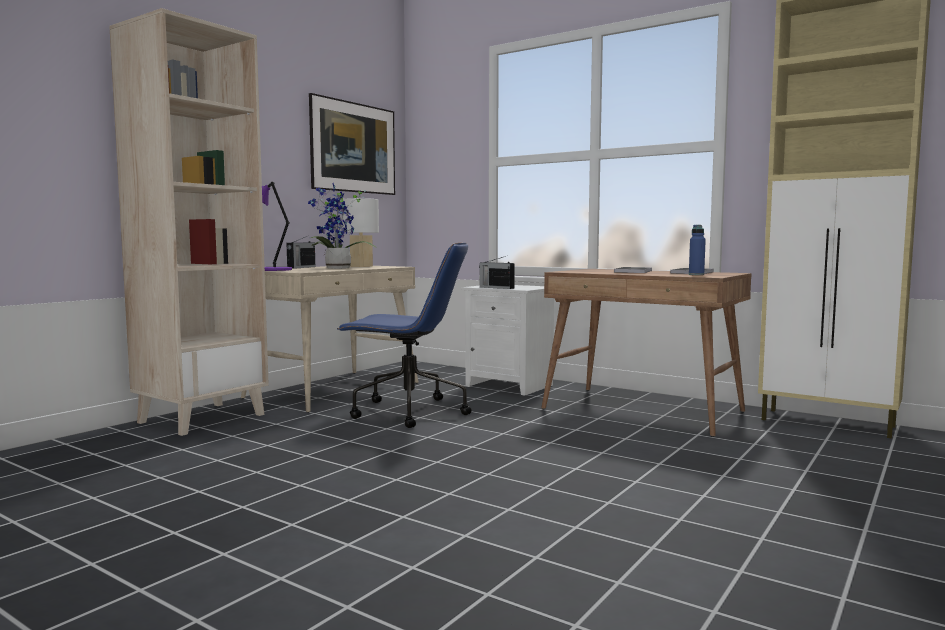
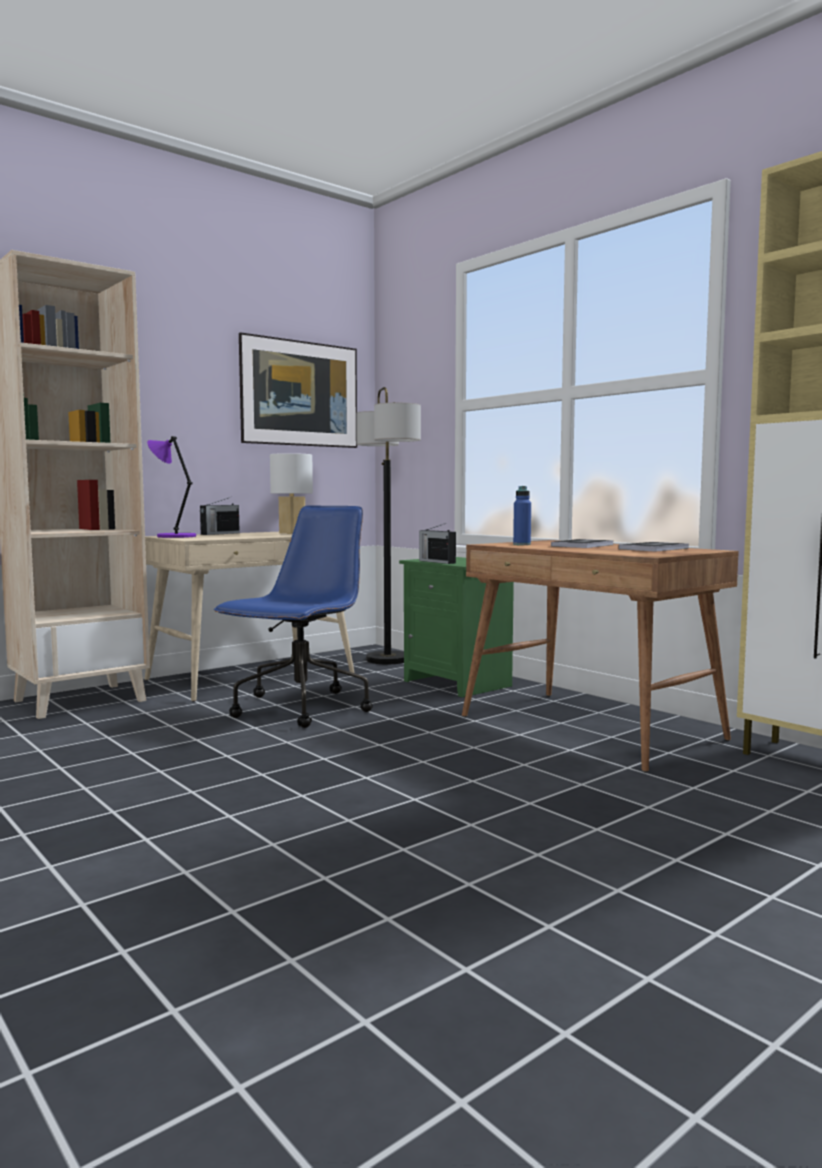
camera: 15 degrees right, 0 degrees up
(337, 268) = (249, 536): potted plant -> none
(407, 412) = (300, 709): blue office chair -> blue office chair turned 90 degrees counterclockwise
(432, 371) = (387, 660): none -> floor lamp
(511, 385) = (459, 683): white nightstand -> green nightstand
(696, 274) = (643, 552): blue bottle -> blue bottle (521, 544)

